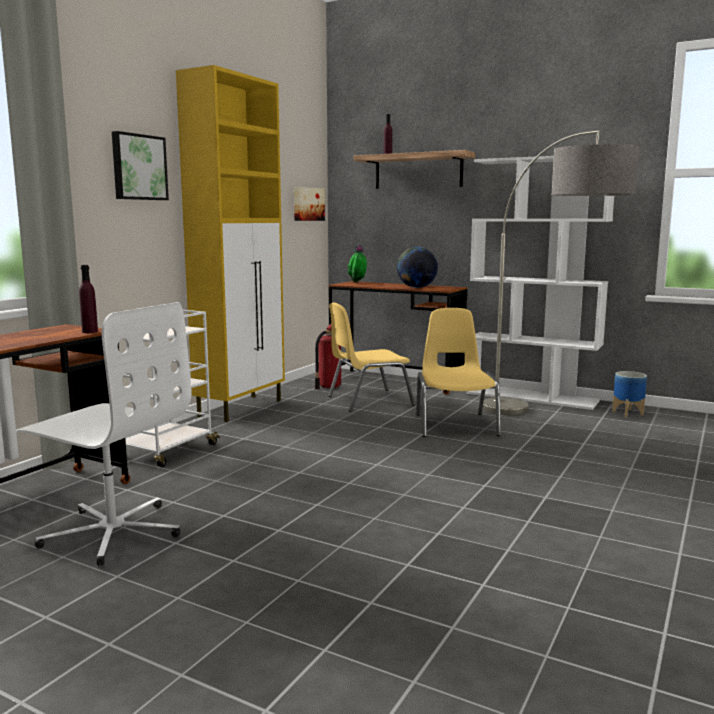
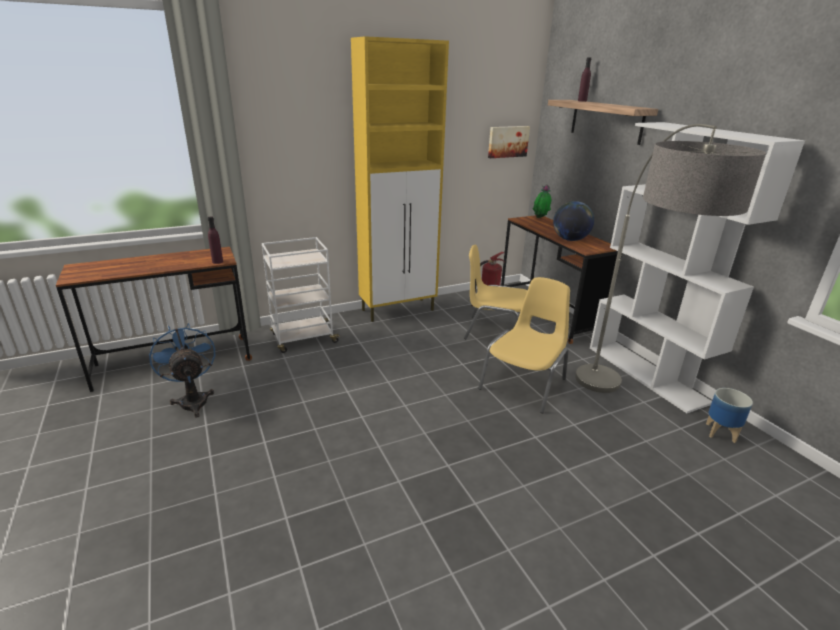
camera: 35 degrees right, 15 degrees up
(112, 532) = (193, 400): white office chair -> blue fan
(138, 167) = (310, 125): picture -> none

